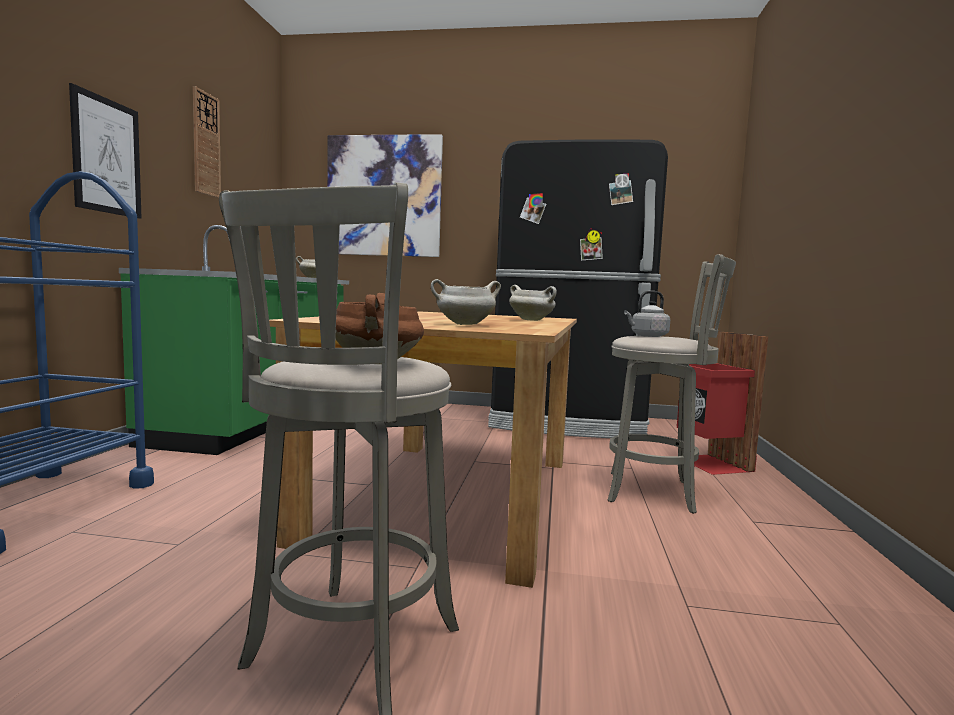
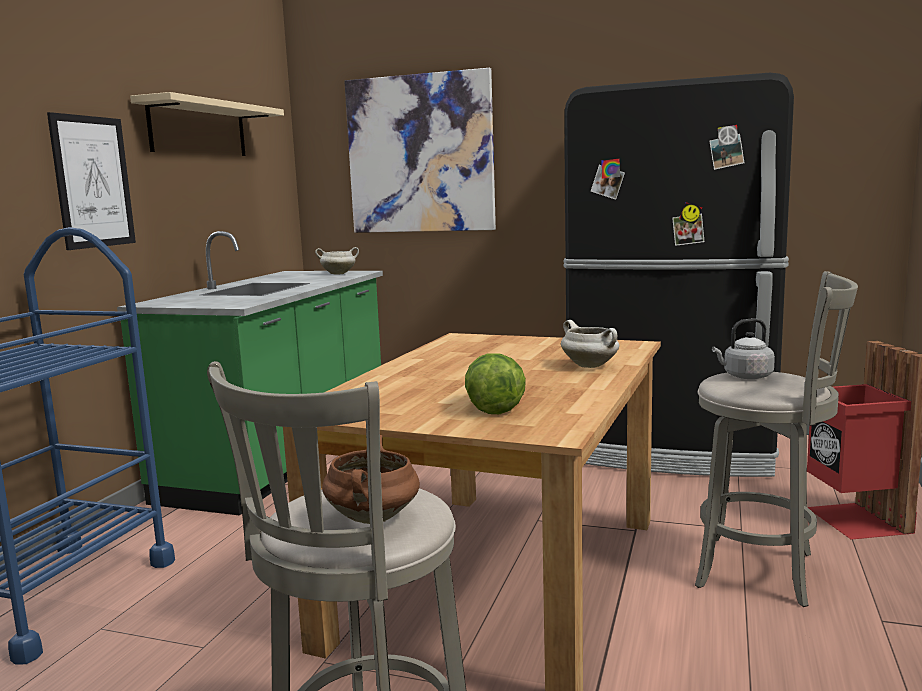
camera: 10 degrees right, 5 degrees up
(206, 144) = (198, 129): wall clock -> beige shelf
(464, 324) = (492, 407): white cooking pot -> lettuce

